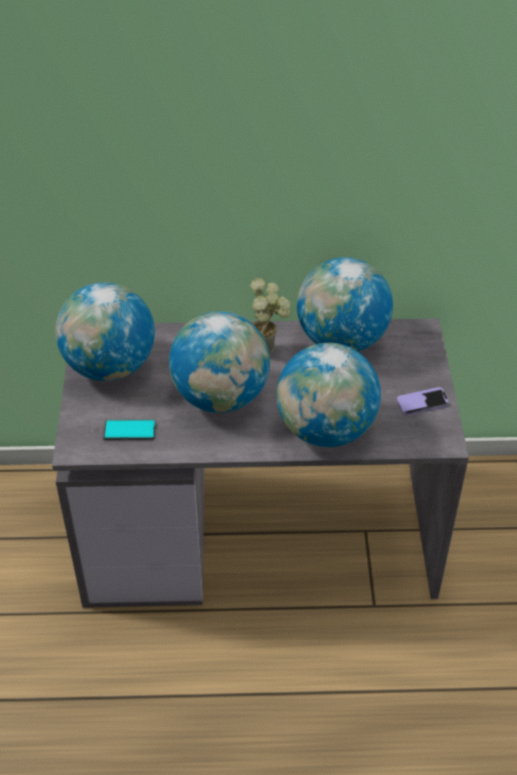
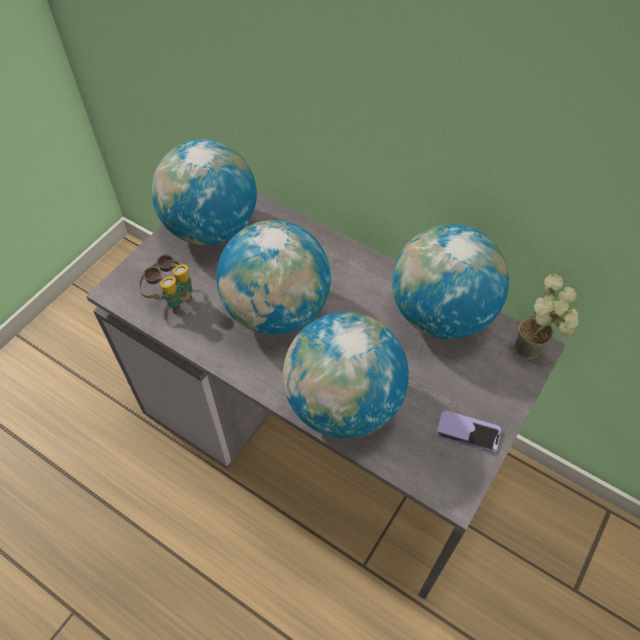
camera: 35 degrees right, 10 degrees up
(129, 430) = (172, 299): phone -> binoculars
(269, 349) = (362, 286): potted plant -> potted plant (534, 352)

